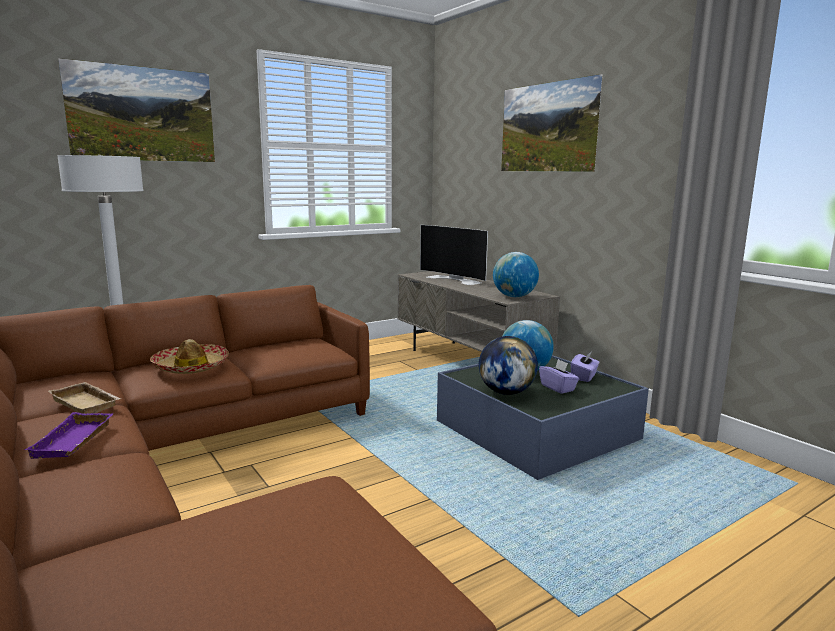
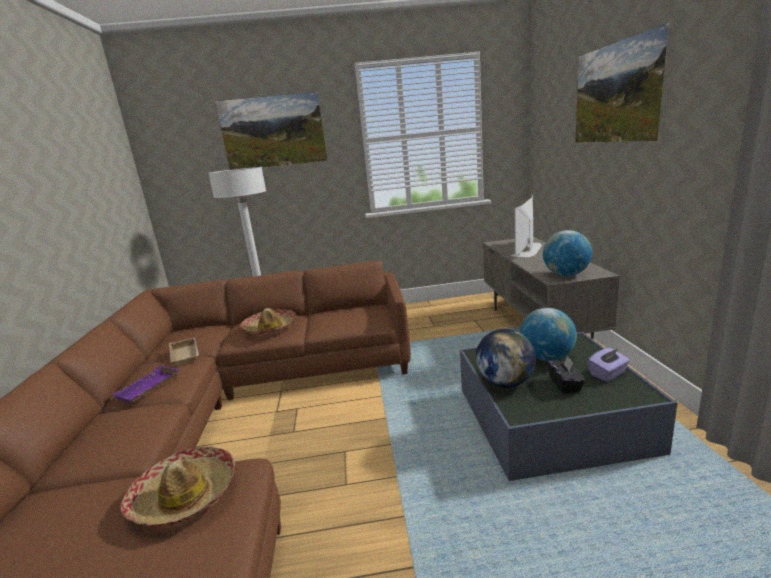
camera: 30 degrees right, 5 degrees up
(285, 513) = (185, 495): none -> hat
(455, 279) = (529, 249): television -> television turned 45 degrees clockwise
(558, 388) = (565, 385): purple tissue box -> black tissue box

